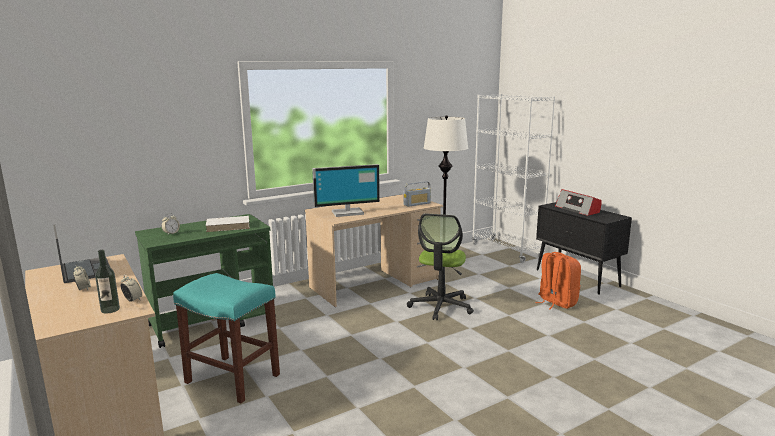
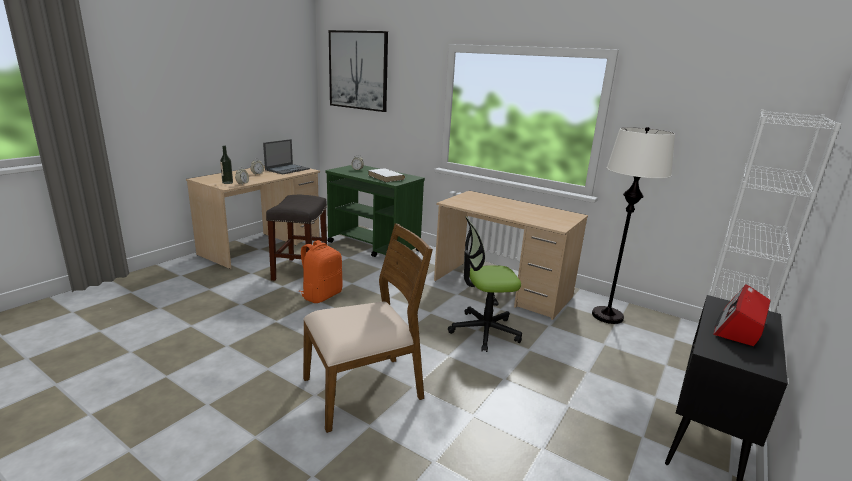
camera: 65 degrees right, 5 degrees up
(91, 103) = (358, 70): none -> picture
(234, 378) = (300, 271): turquoise stool -> grey stool
(347, 212) = (477, 202): monitor -> none
(417, 204) = (549, 222): radio -> none
(506, 372) = (364, 389): none -> brown chair
(556, 302) = (583, 417): orange backpack -> orange backpack (321, 295)

